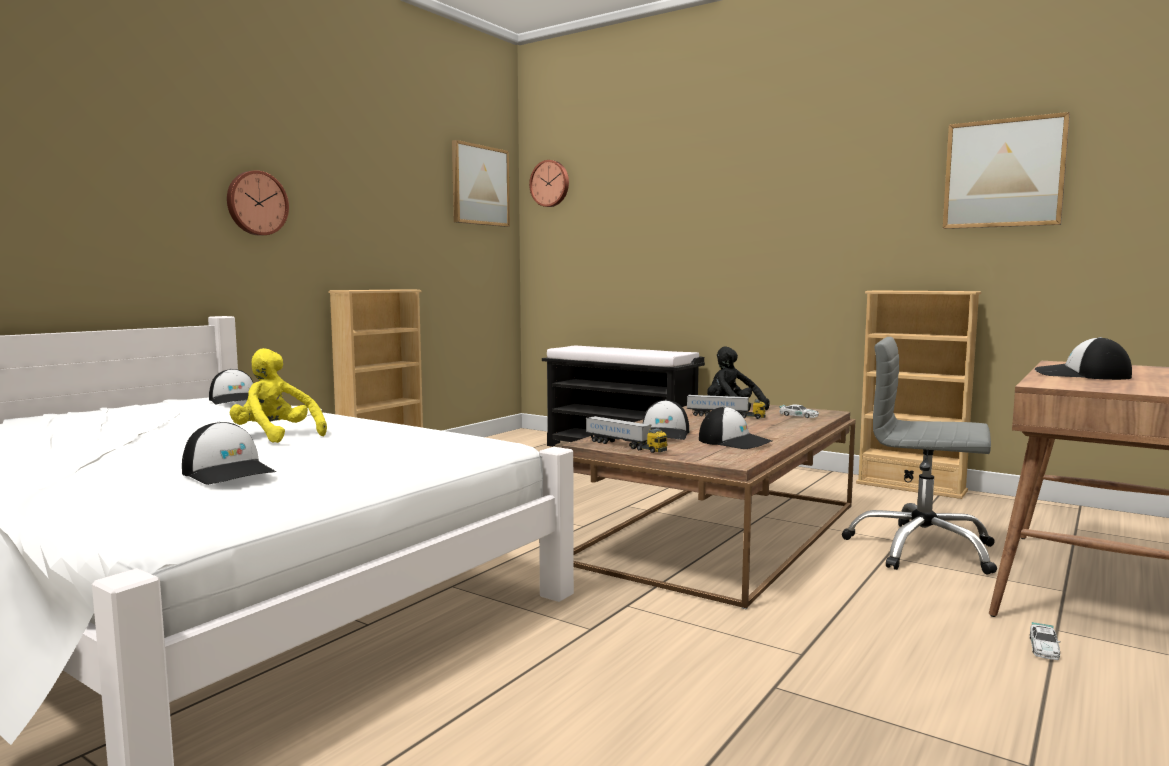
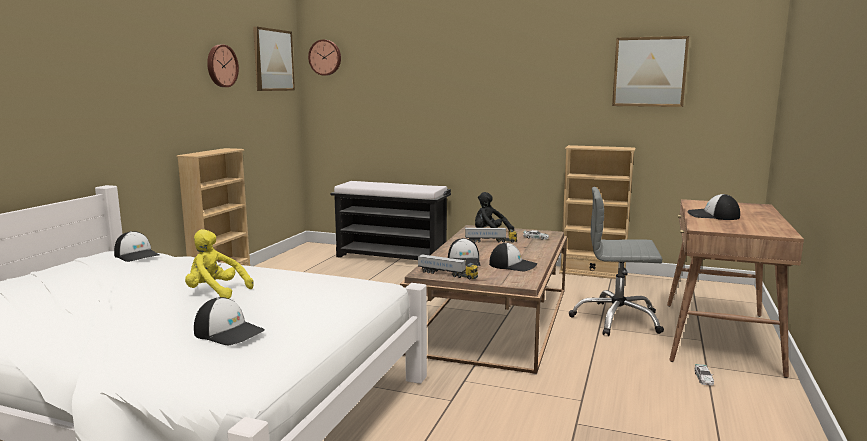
camera: 15 degrees left, 5 degrees up
(256, 203) = (122, 92): wall clock -> wall clock (221, 66)

